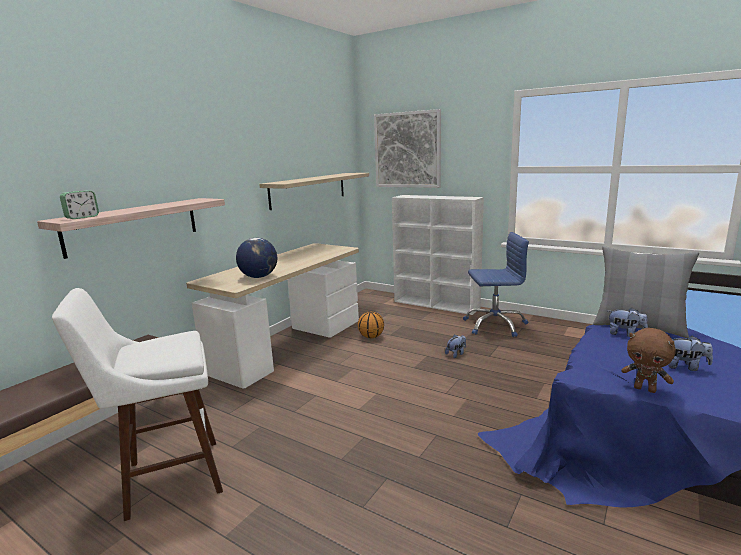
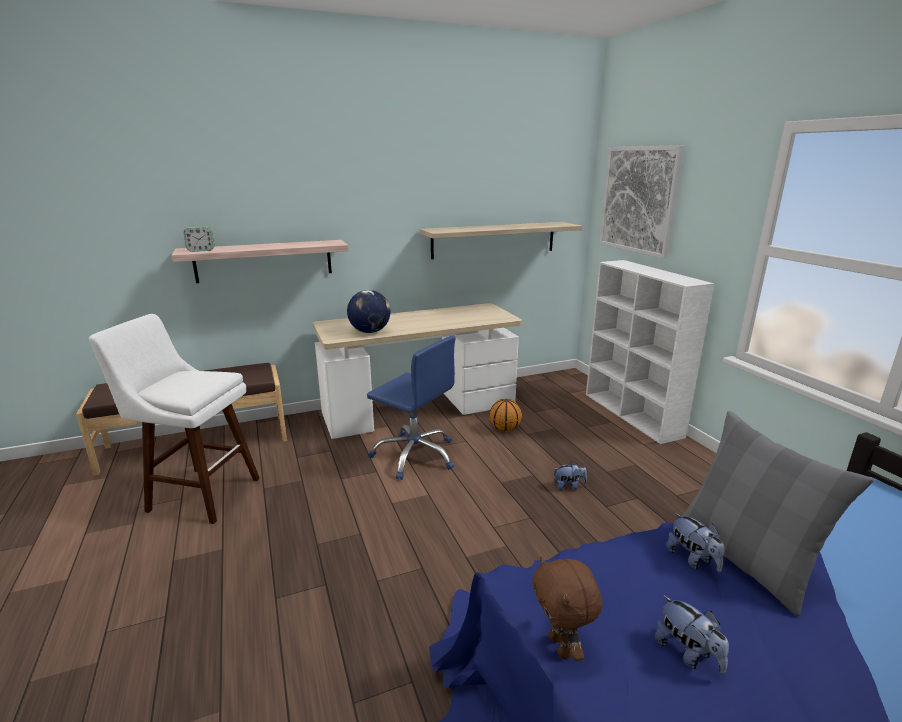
camera: 35 degrees right, 5 degrees up
(494, 325) = (672, 469): blue office chair -> blue office chair (415, 455)

